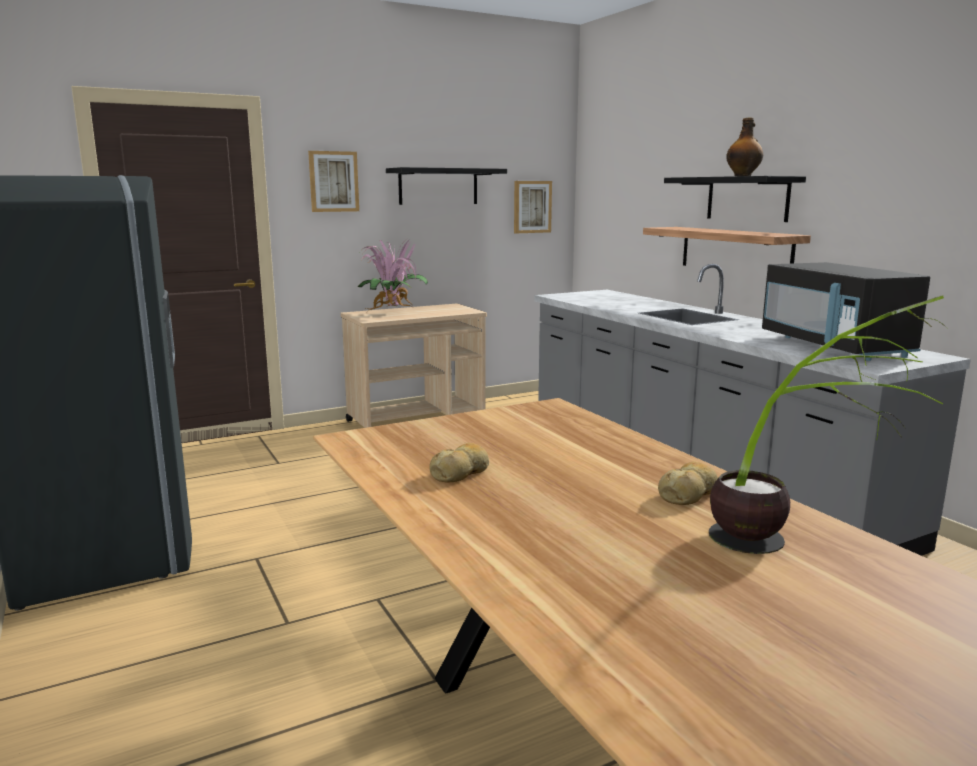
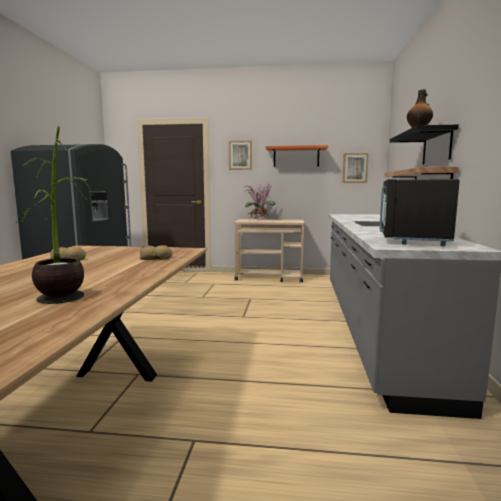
camera: 35 degrees right, 5 degrees down
(438, 186) = (296, 157): black shelf -> orange shelf
(688, 493) = (109, 280): bread -> bread (156, 258)

